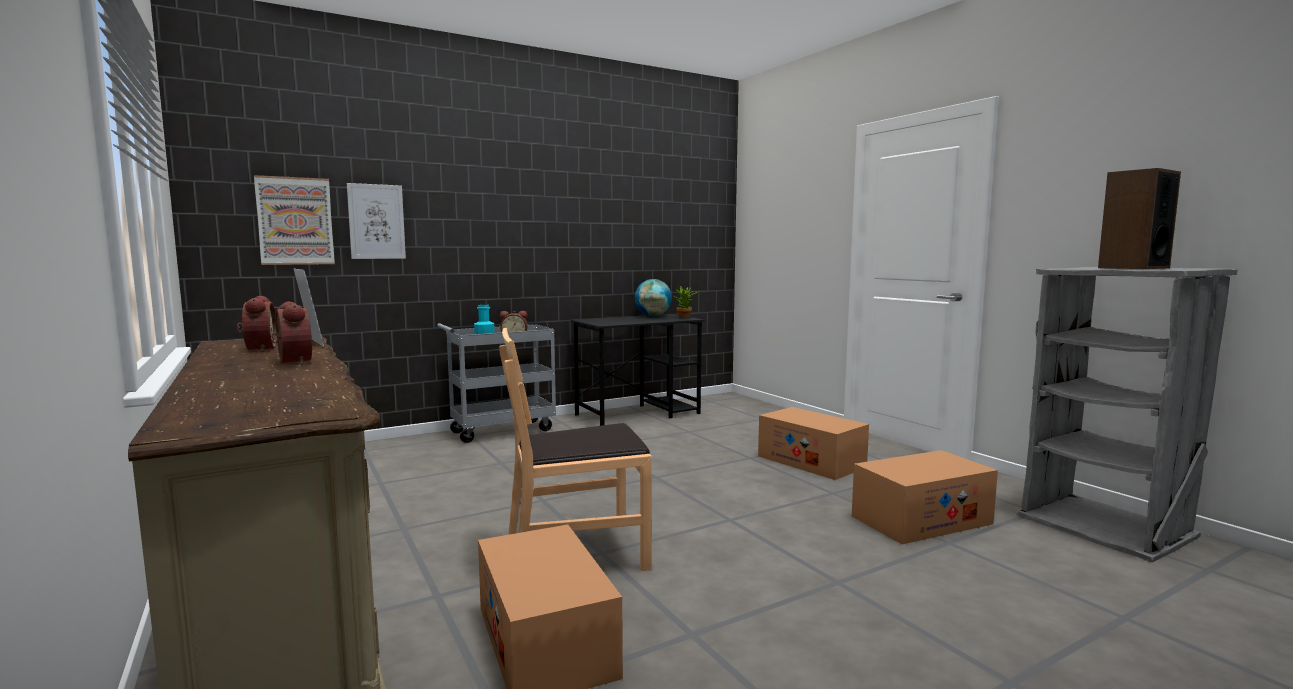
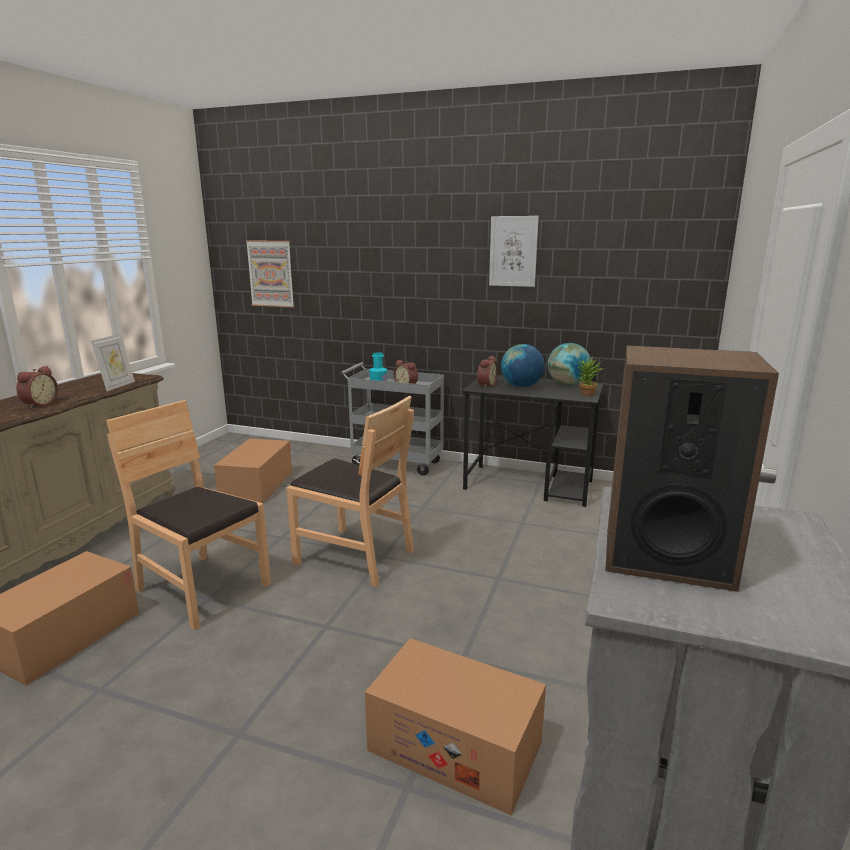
camera: 50 degrees right, 10 degrees up
(258, 349) = (84, 386): alarm clock -> alarm clock (485, 385)
(376, 221) = (321, 274): picture -> picture (513, 251)
(629, 320) = (521, 386): none -> globe
(637, 484) = (354, 556): none -> brown chair
(811, 461) = (541, 614): cardboard box -> cardboard box (257, 485)

